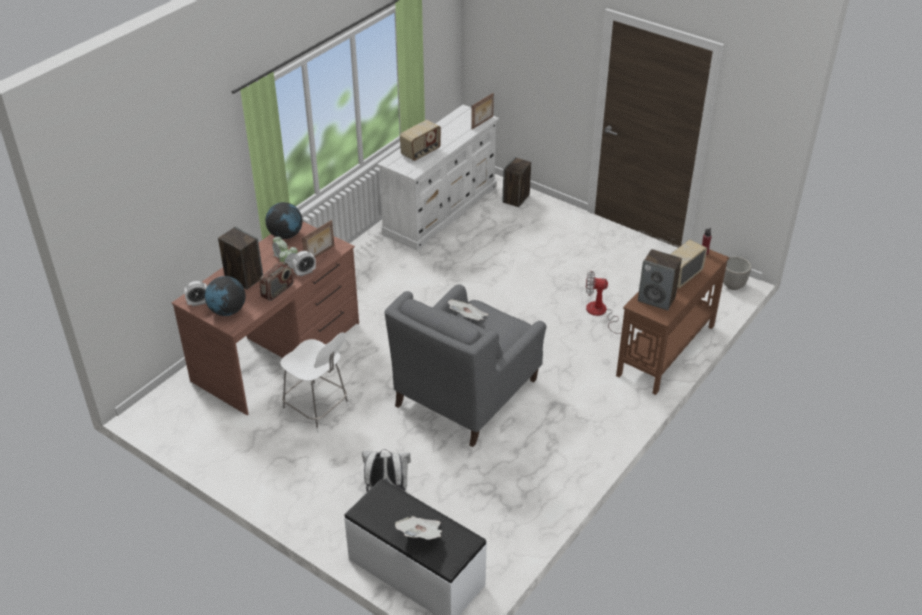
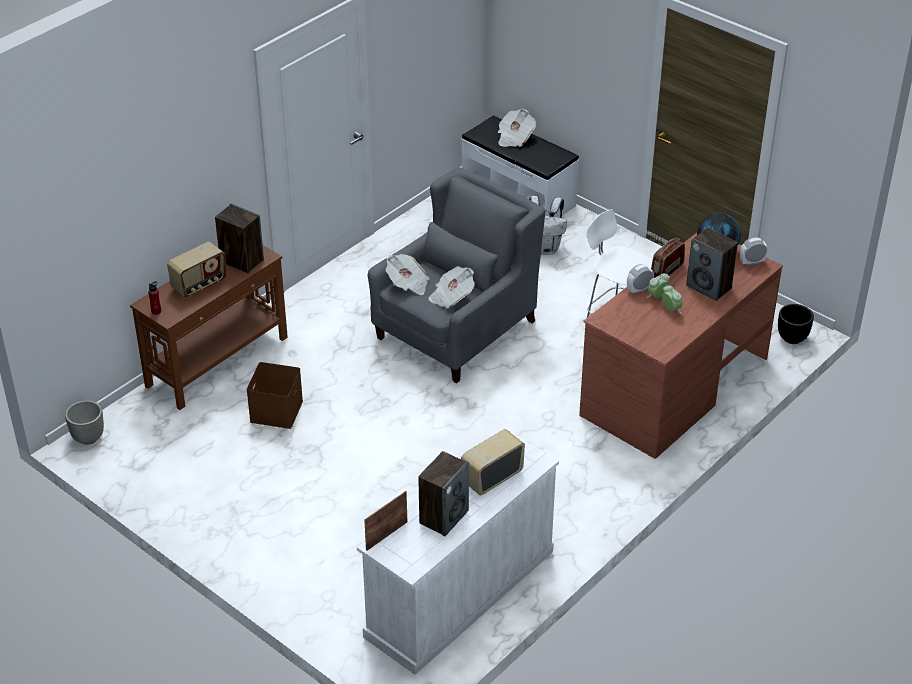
camera: 175 degrees left, 0 degrees up
(159, 402) = (792, 339): none -> black planter
(285, 235) = (671, 338): globe -> none
(320, 254) = (624, 310): picture frame -> none
(508, 328) = (408, 284): none -> newspaper
(516, 199) = (336, 609): speaker -> speaker (444, 517)
(600, 313) = (276, 410): fan -> brown storage box

